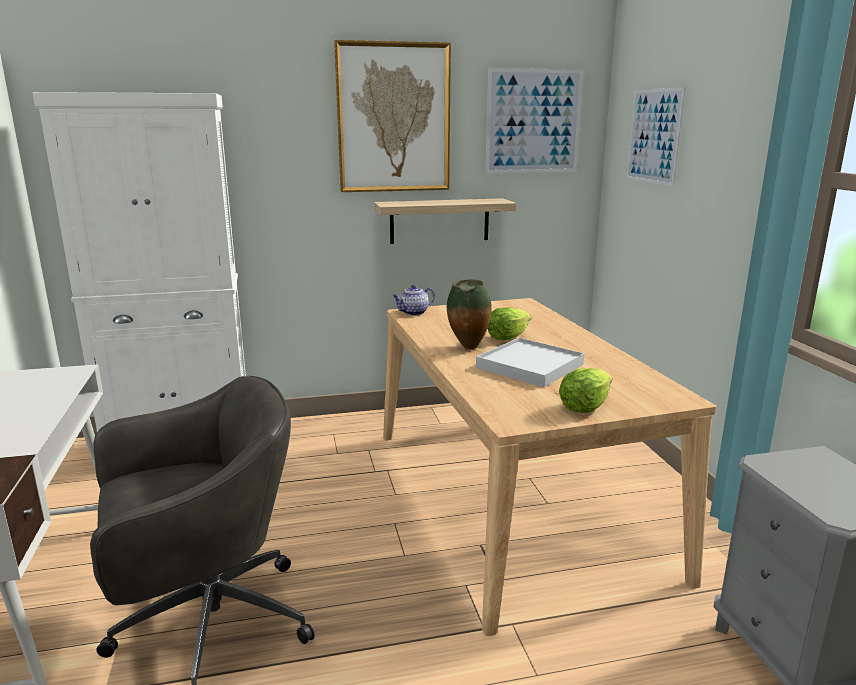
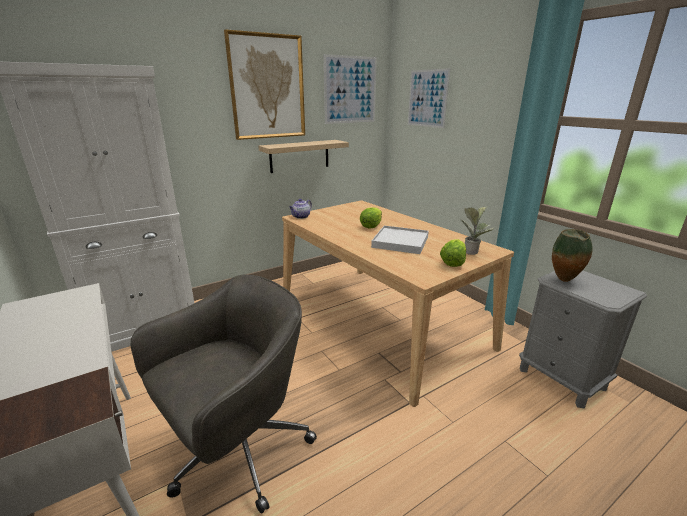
camera: 20 degrees left, 5 degrees up
(468, 348) = (355, 235): vase -> vase (564, 281)
(639, 395) = (472, 251): none -> potted plant

